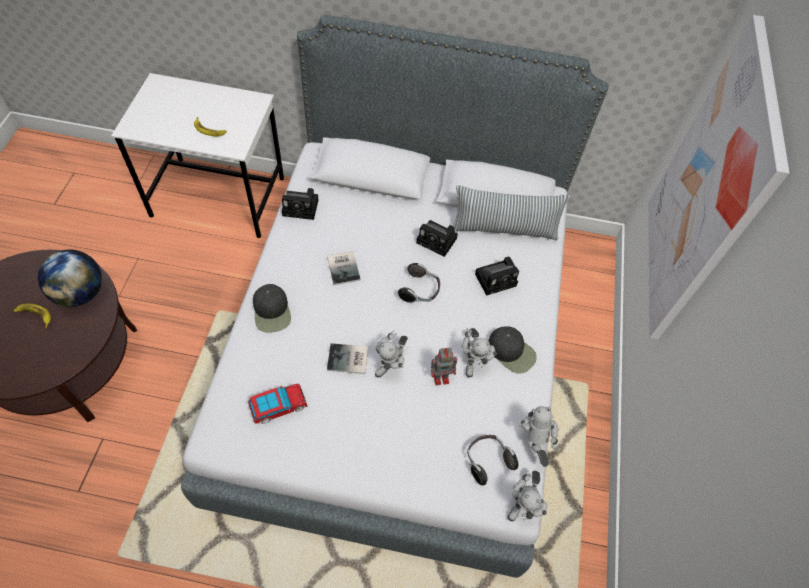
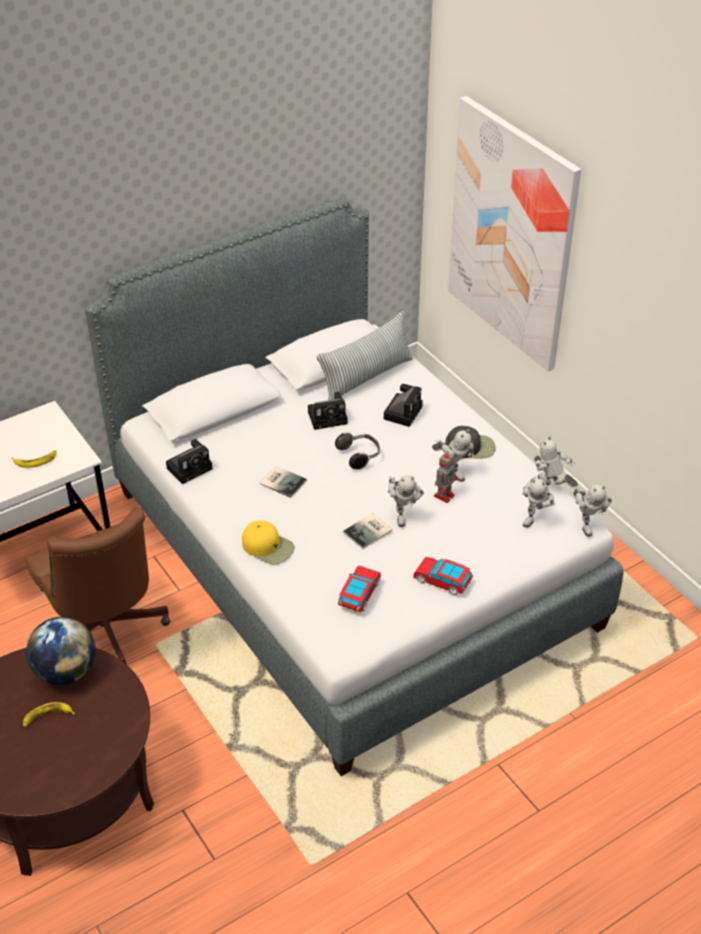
camera: 40 degrees left, 15 degrees down
(202, 280) = (106, 635): none -> brown office chair
(272, 311) = (268, 547): black cap -> yellow cap
(349, 451) = (442, 581): none -> toy car
(487, 460) = (535, 517): headphones -> toy robot

